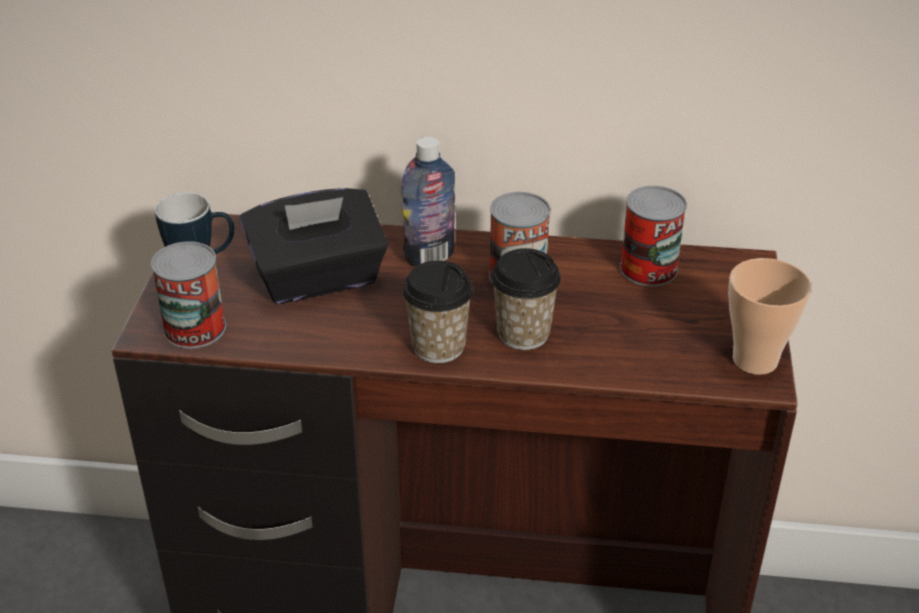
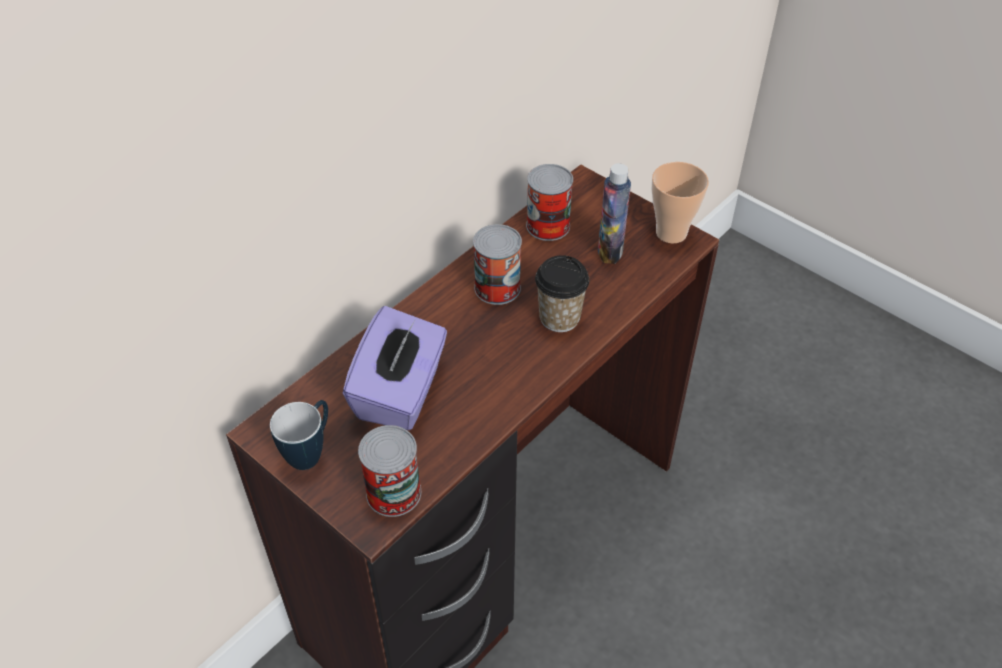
camera: 55 degrees left, 10 degrees up
(318, 278) = (401, 392): black tissue box -> purple tissue box
(429, 256) = (433, 320): bottle -> bottle (610, 250)
(438, 346) = (536, 366): cup -> none

